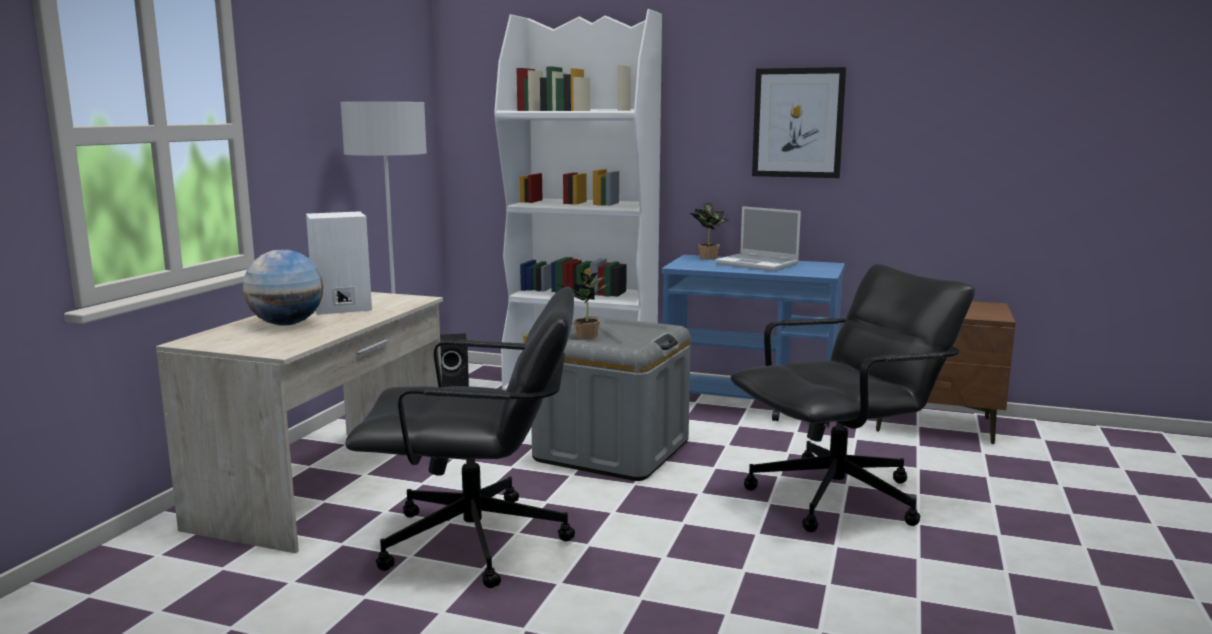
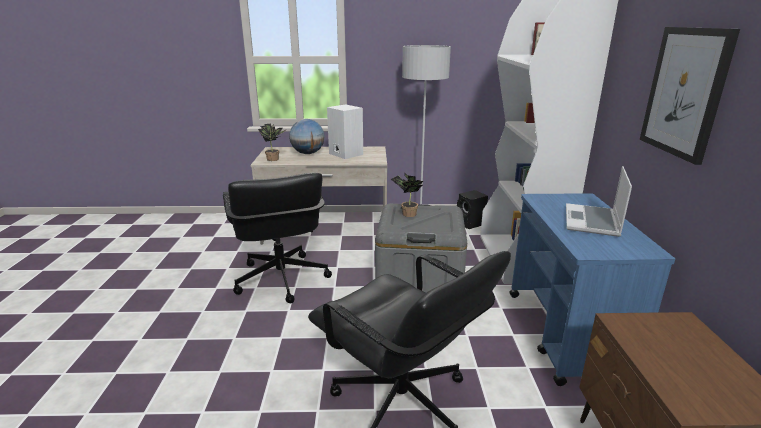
camera: 70 degrees right, 10 degrees up
(708, 257) = (594, 202): potted plant -> potted plant (274, 159)

